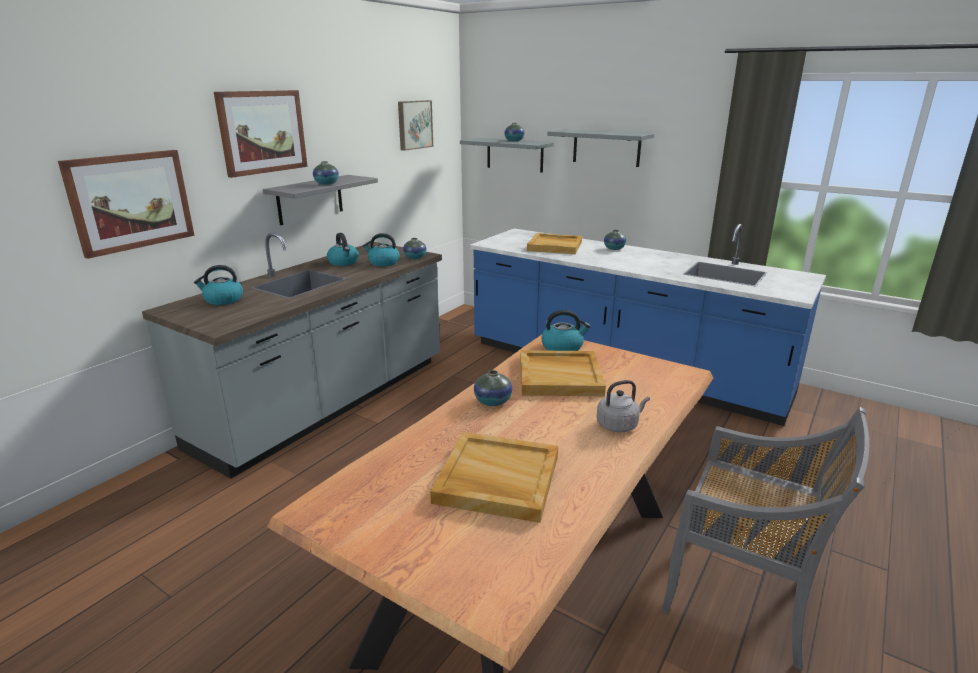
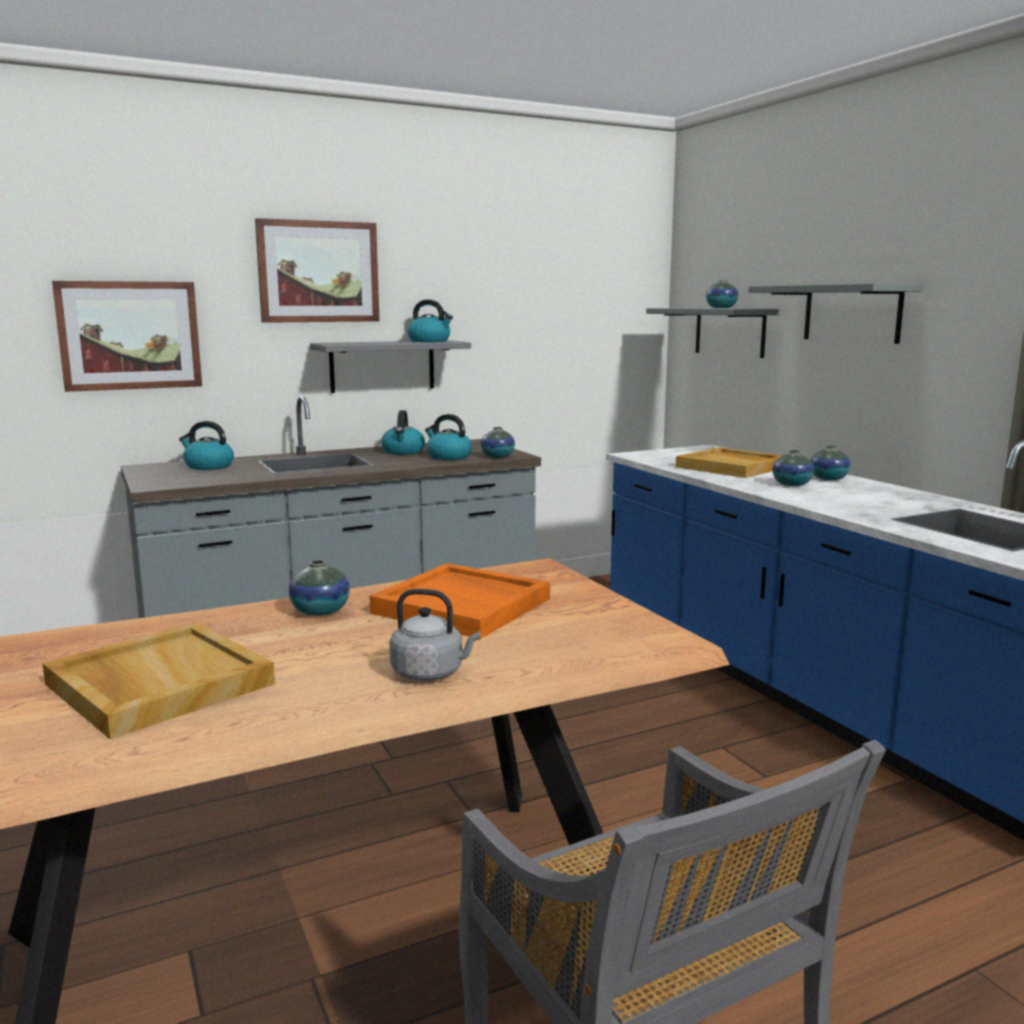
camera: 30 degrees right, 10 degrees down
(326, 184) = (391, 342): vase -> vase (791, 484)
(414, 124) = (575, 283): picture -> none
(560, 376) = (464, 606): beige tray -> orange tray
(563, 347) = (534, 578): kettle -> kettle (430, 341)

